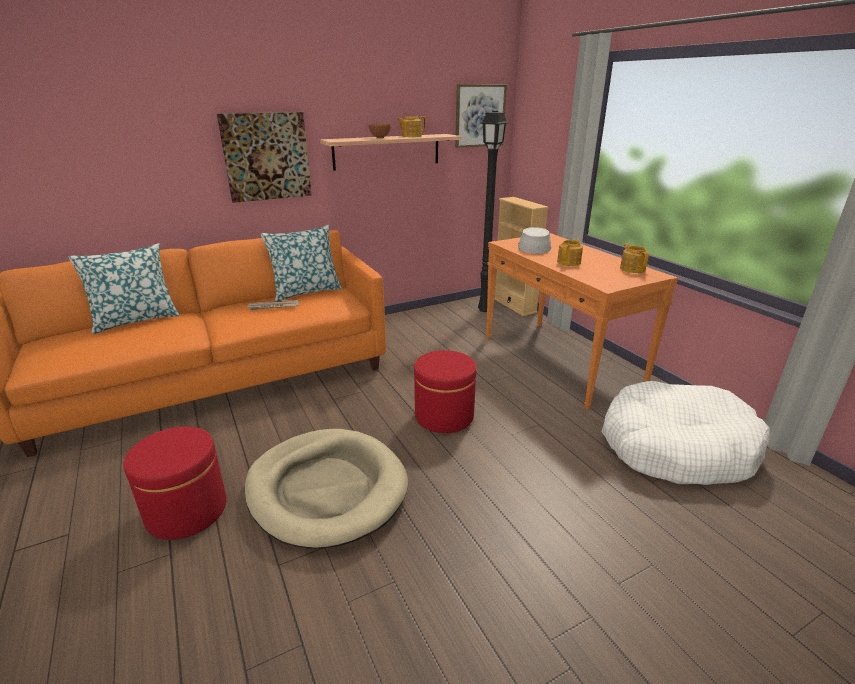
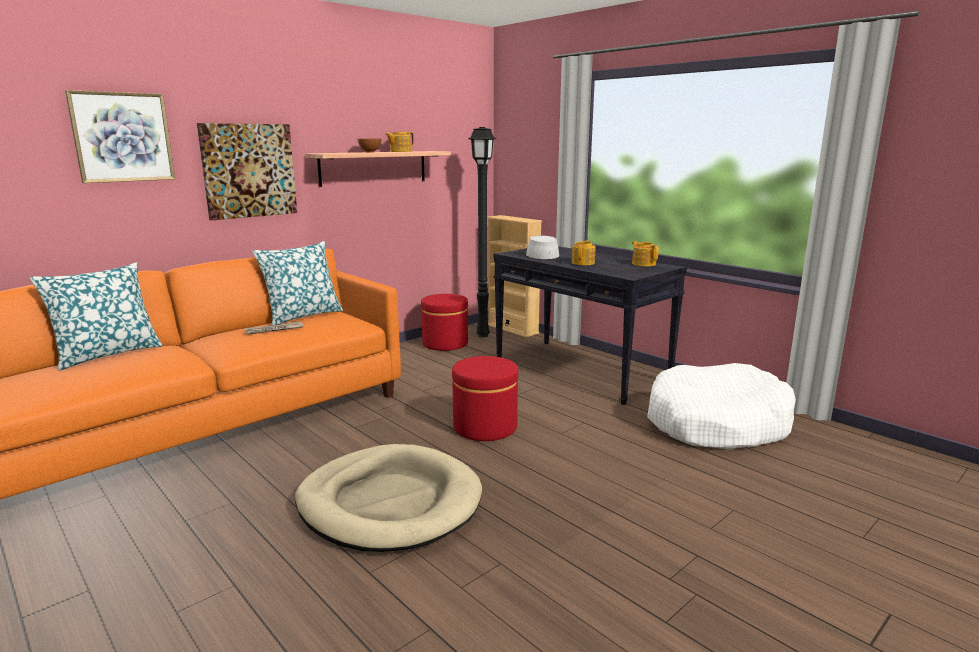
camera: 15 degrees left, 10 degrees down
(187, 511) = (233, 546): red ottoman -> red ottoman (445, 343)
(480, 116) = (462, 134): picture -> picture (122, 137)
(560, 361) = (580, 370): orange console table -> black console table

